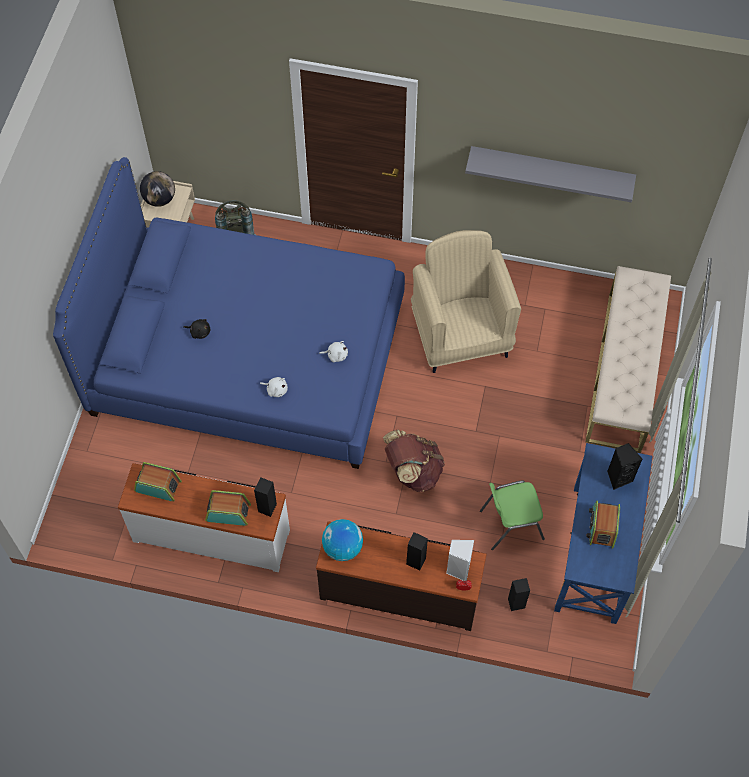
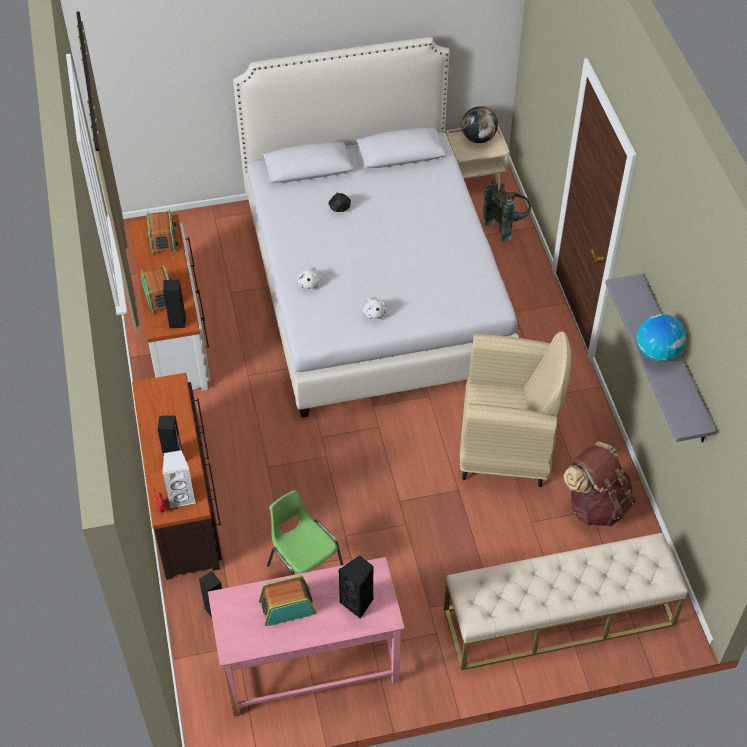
camera: 65 degrees right, 10 degrees down
(247, 358) = (373, 287): blue bed -> white bed
(342, 547) = (162, 394): globe -> globe (657, 353)
(412, 471) = (322, 463): brown backpack -> brown backpack (596, 505)
(461, 335) = (506, 446): beige armchair -> beige armchair turned 45 degrees clockwise
(595, 553) = (309, 666): blue desk -> pink desk

